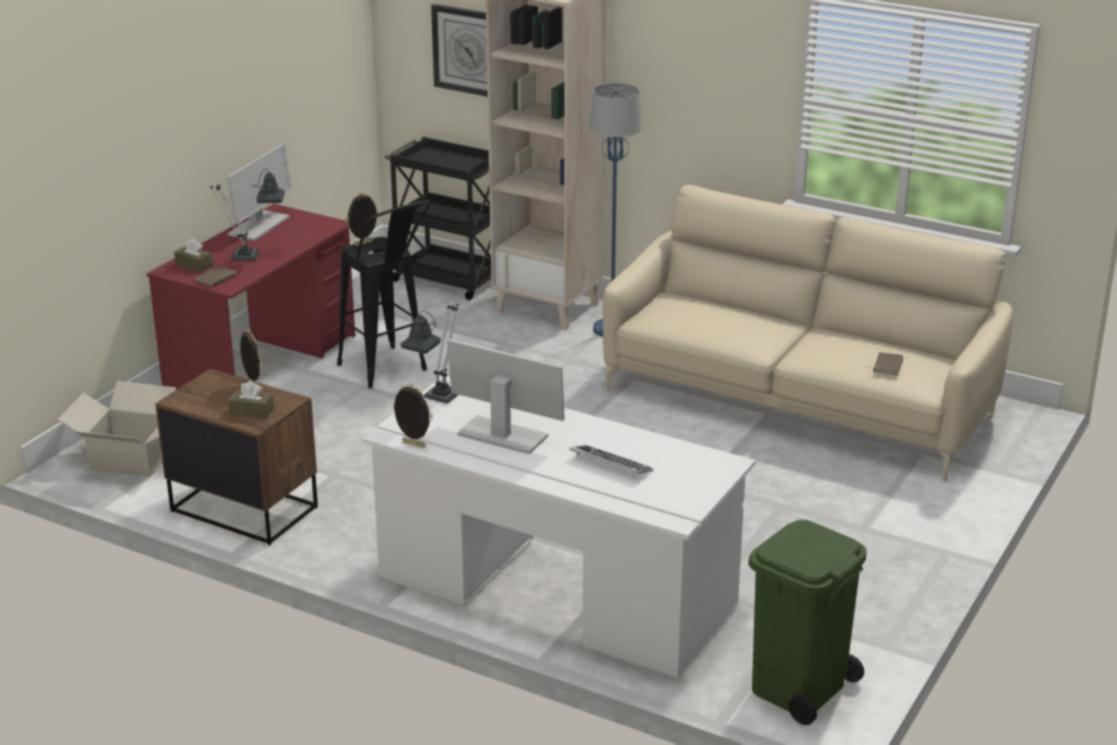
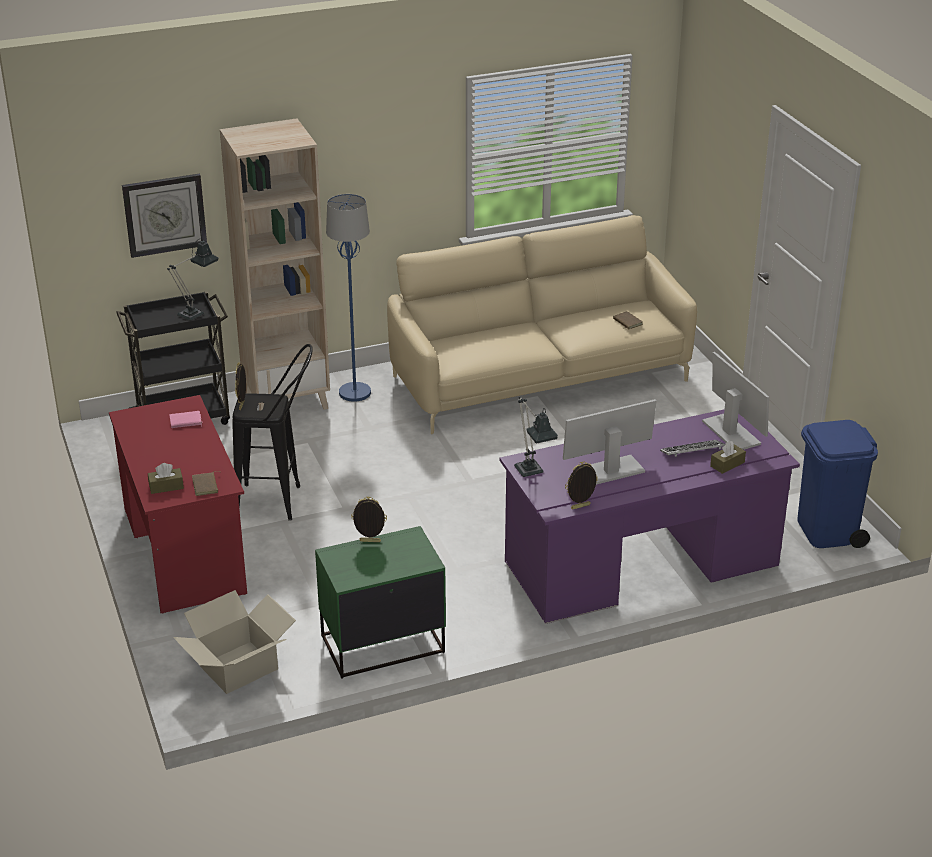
camera: 50 degrees left, 5 degrees up
(244, 508) = (381, 643): brown nightstand -> green nightstand
(252, 256) = (191, 456): table lamp -> table lamp (195, 313)
(252, 411) = (407, 557): brown tissue box -> brown tissue box (727, 464)
(259, 226) = (141, 434): monitor -> monitor (731, 433)
(302, 234) = (185, 422): none -> pink book
(556, 593) = (641, 566): white desk -> purple desk
(798, 688) = (827, 532): green trash can -> blue trash can

